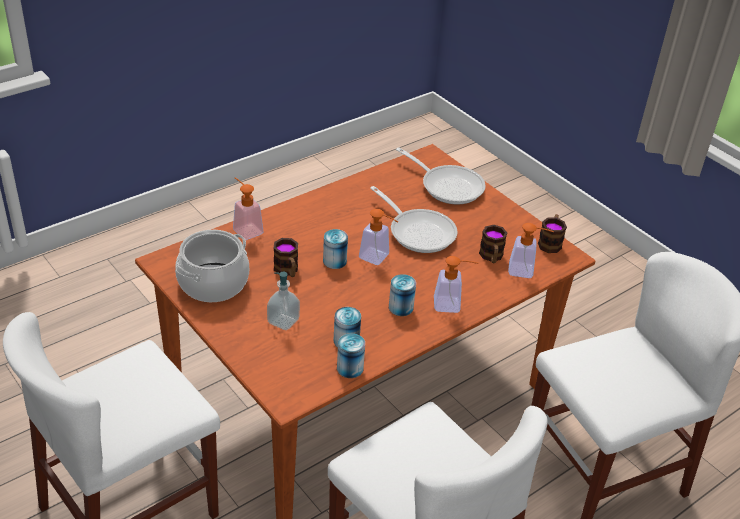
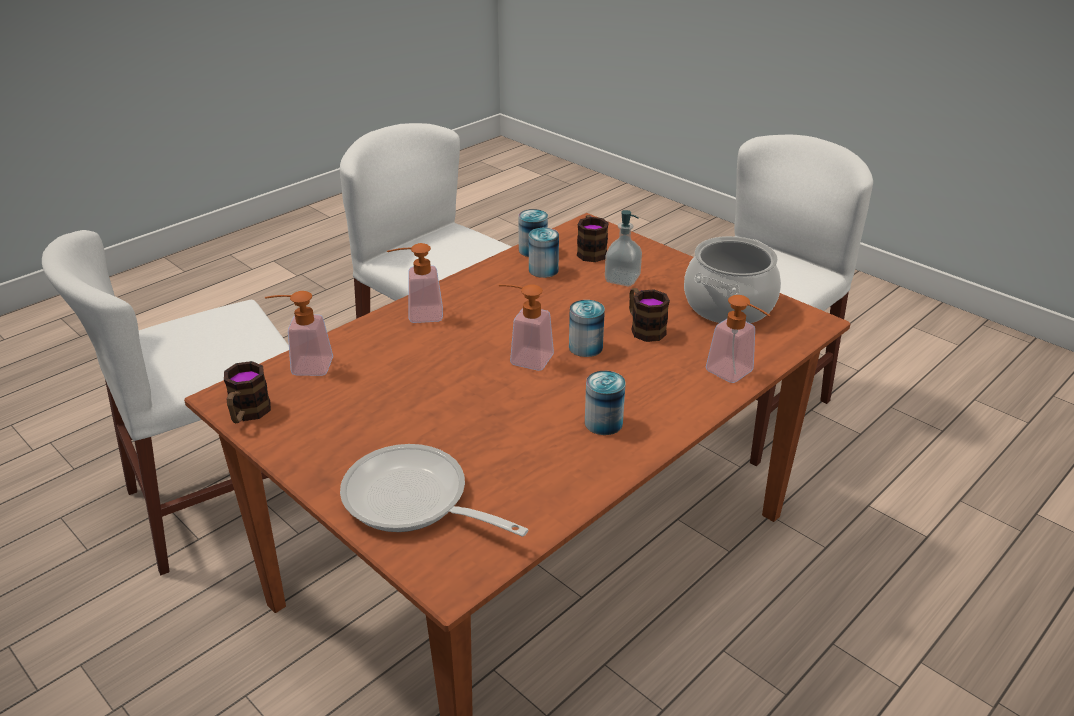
camera: 175 degrees right, 5 degrees down
(400, 307) = (485, 306): can -> can (603, 423)
(418, 231) = (467, 404): frying pan -> none
(491, 257) = (353, 379): mug -> mug (590, 251)

